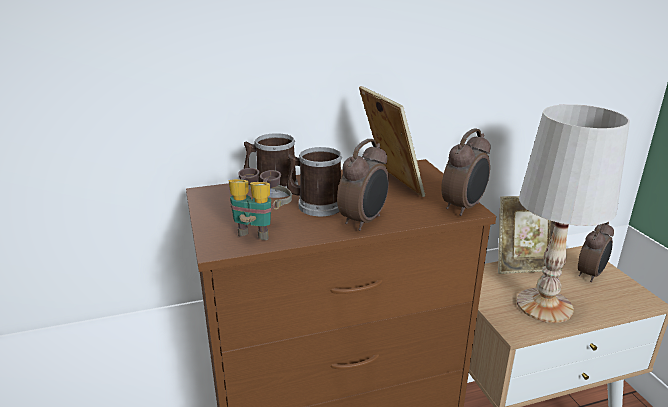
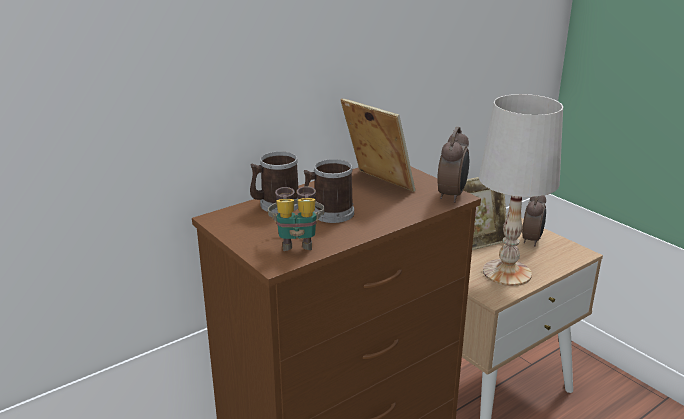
camera: 20 degrees left, 0 degrees up
(364, 221) = (380, 220): alarm clock -> none

